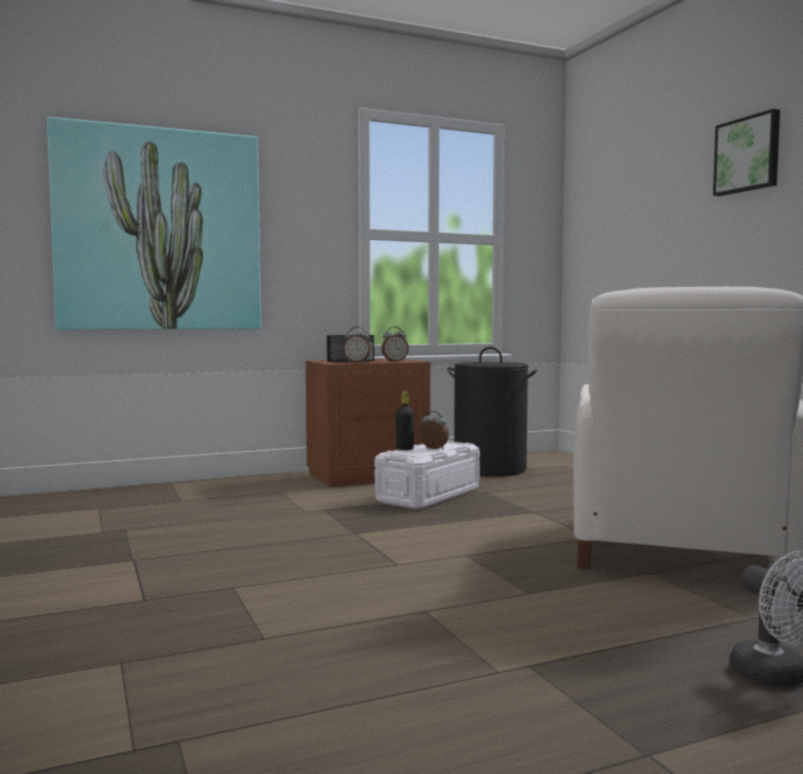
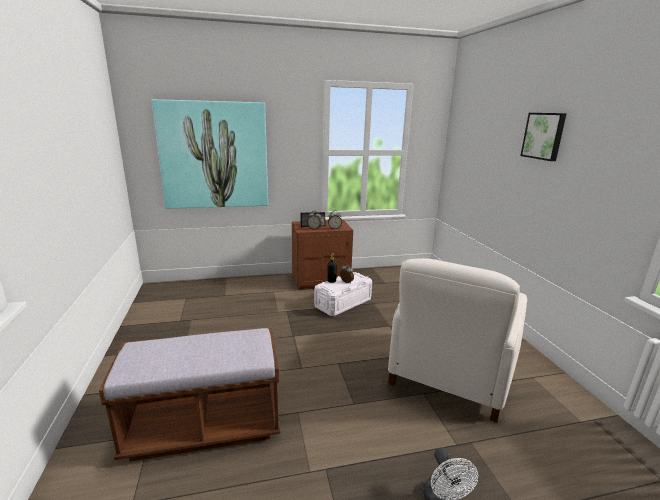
camera: 10 degrees right, 15 degrees up
(239, 642) = (205, 426): none -> brown bench
(490, 469) = (385, 280): black laundry basket -> none

